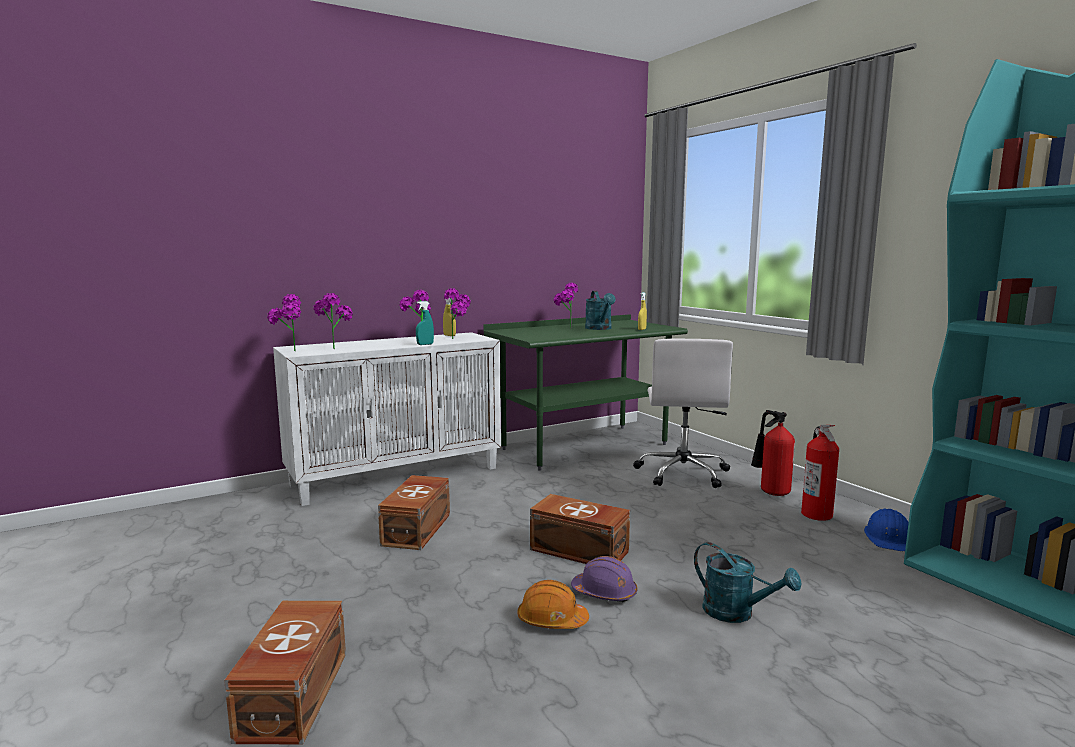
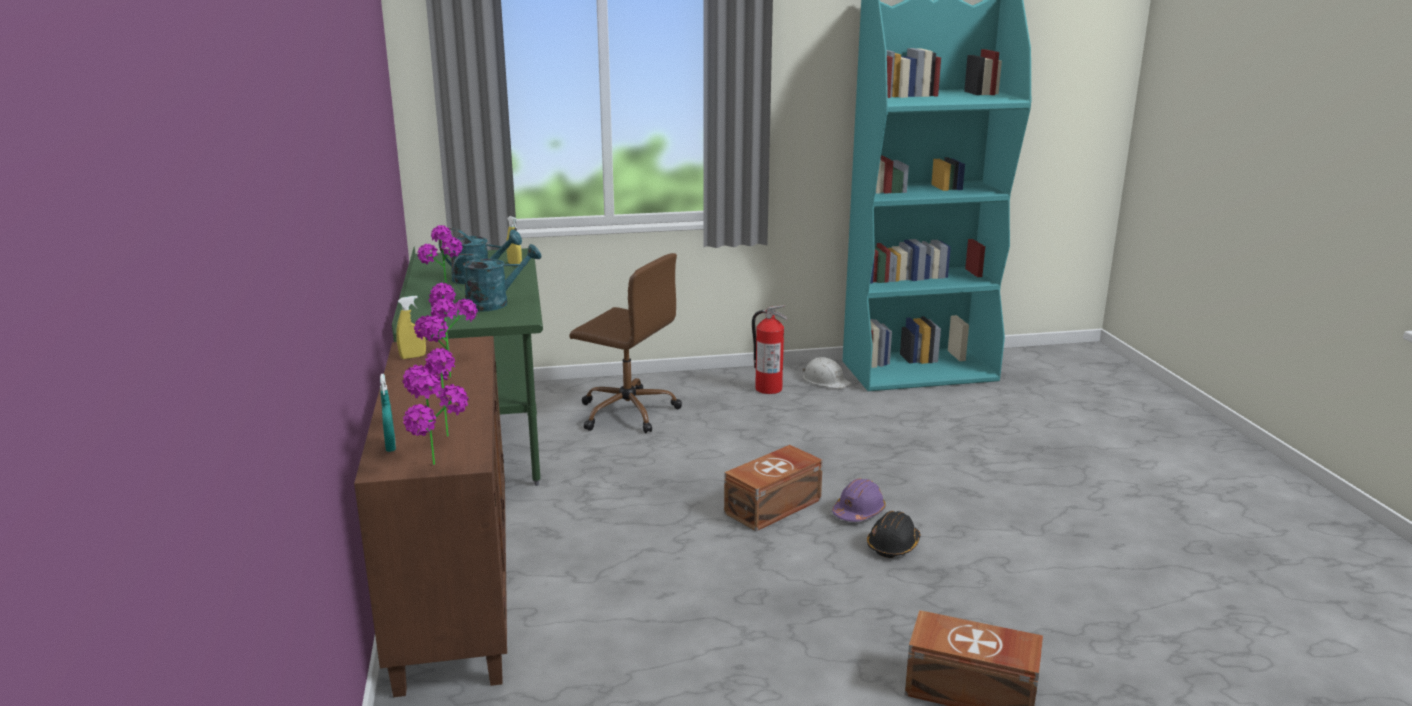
camera: 70 degrees left, 10 degrees up
(397, 476) = (453, 590): white cabinet -> brown cabinet
(418, 529) = (658, 591): brown storage box -> none
(425, 344) = (482, 377): turquoise spray bottle -> turquoise spray bottle (390, 447)
(551, 620) = (893, 545): orange hard hat -> black hard hat
(682, 473) = (626, 412): white office chair -> brown office chair
(737, 613) = (910, 469): turquoise watering can -> turquoise watering can (495, 303)
(770, 493) = (709, 390): fire extinguisher -> none
(888, 538) = (825, 380): blue hard hat -> white hard hat

